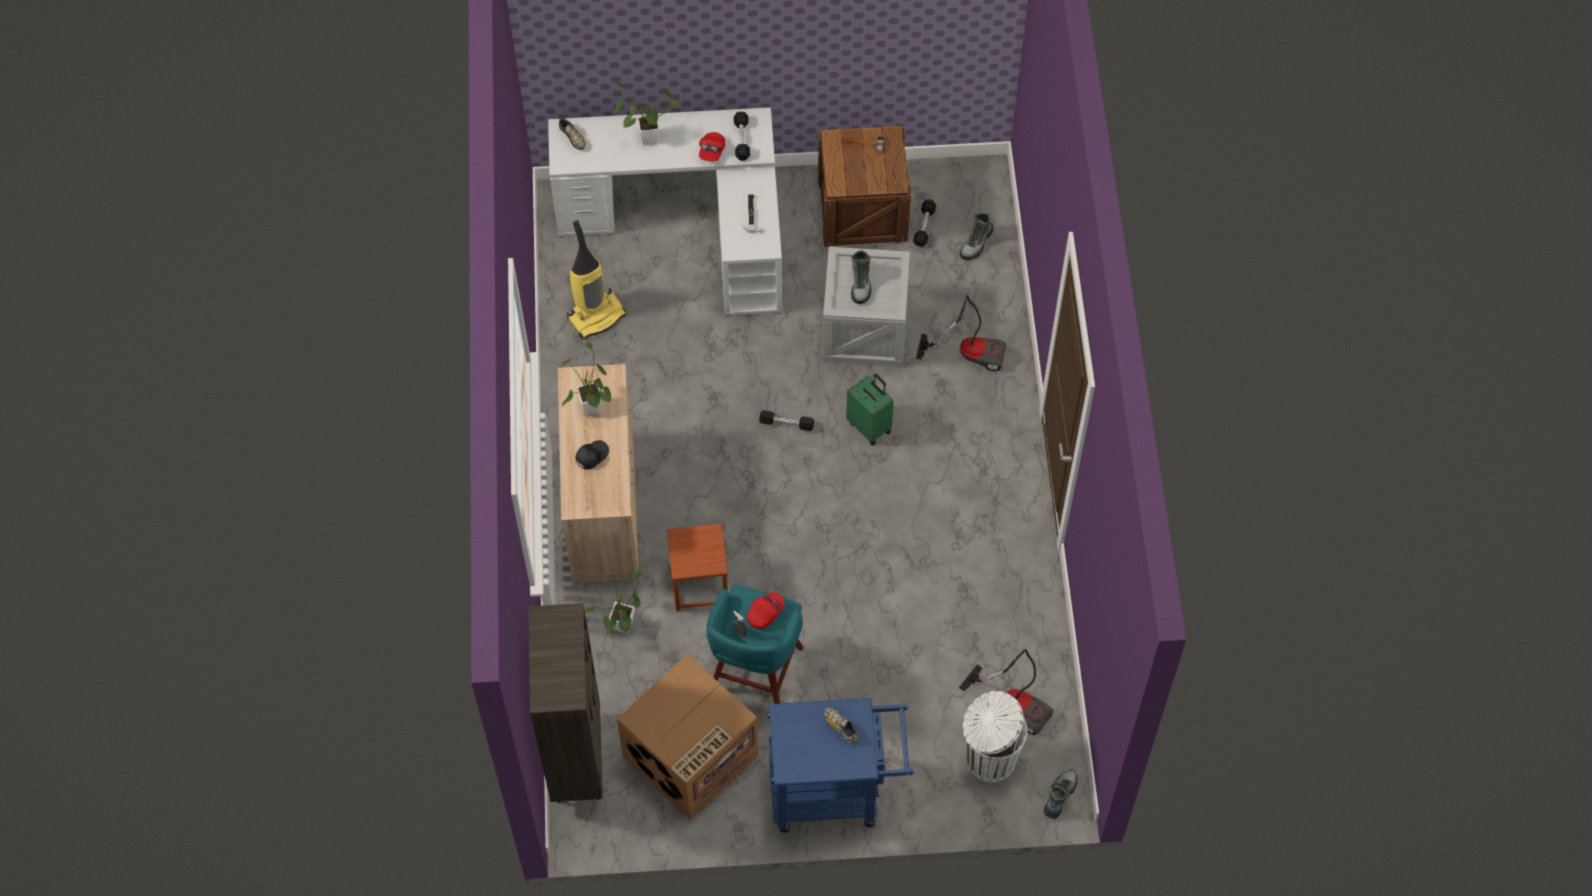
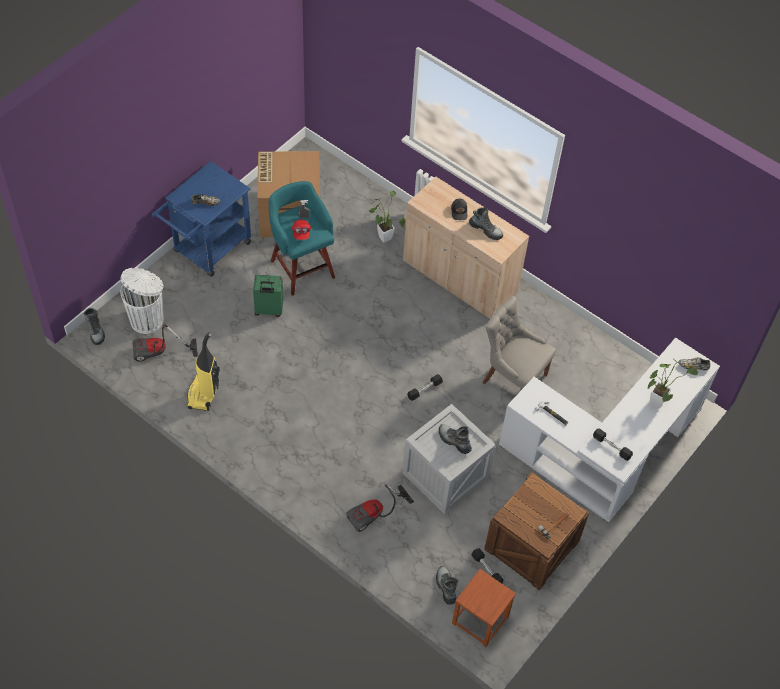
camera: 130 degrees right, 5 degrees down
(576, 759) = (338, 174): brown bookcase -> none
(592, 411) = (486, 230): potted plant -> boot
(596, 315) = (584, 360): vacuum cleaner -> vacuum cleaner (203, 394)
(687, 360) = (512, 378): none -> grey chair
(700, 584) = (372, 282): brown stool -> brown stool (479, 620)
(712, 151) = (617, 425): red cap -> none
(870, 426) = (381, 426): green suitcase -> green suitcase (268, 310)

